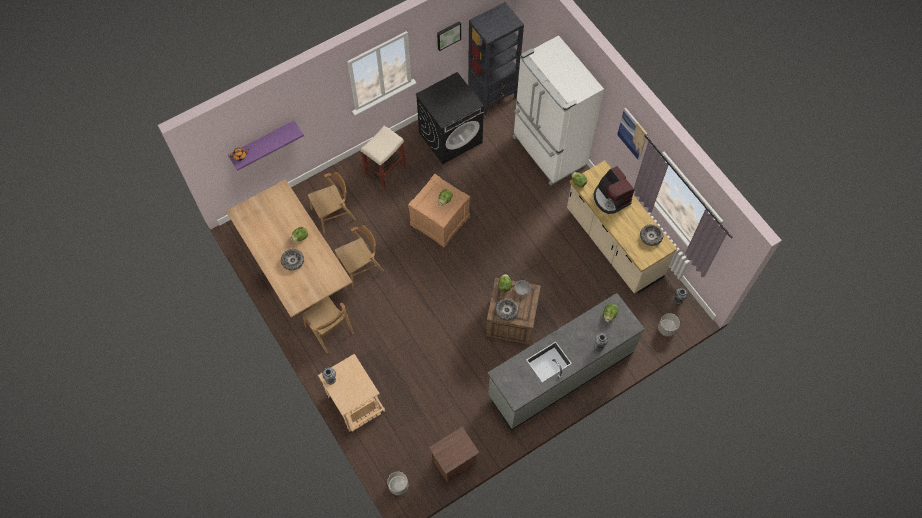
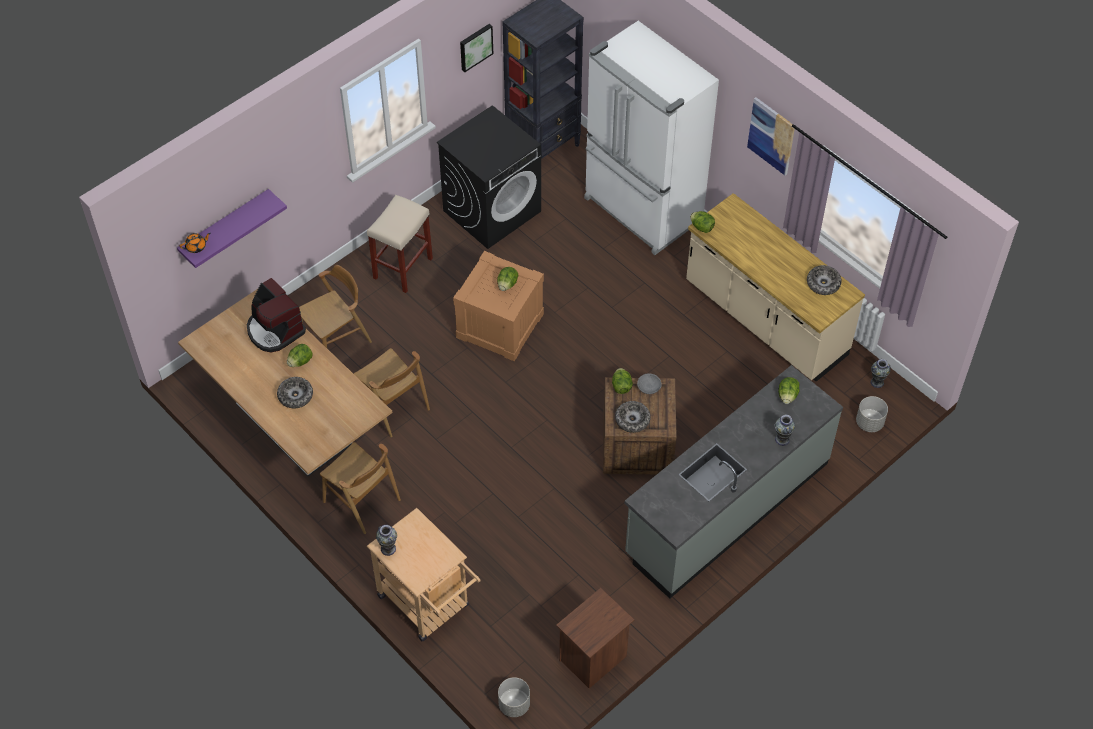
camera: 10 degrees left, 10 degrees down
(361, 267) = (393, 406): brown chair -> brown chair turned 90 degrees clockwise
(611, 198) = (753, 241): coffee machine -> coffee machine (274, 330)

